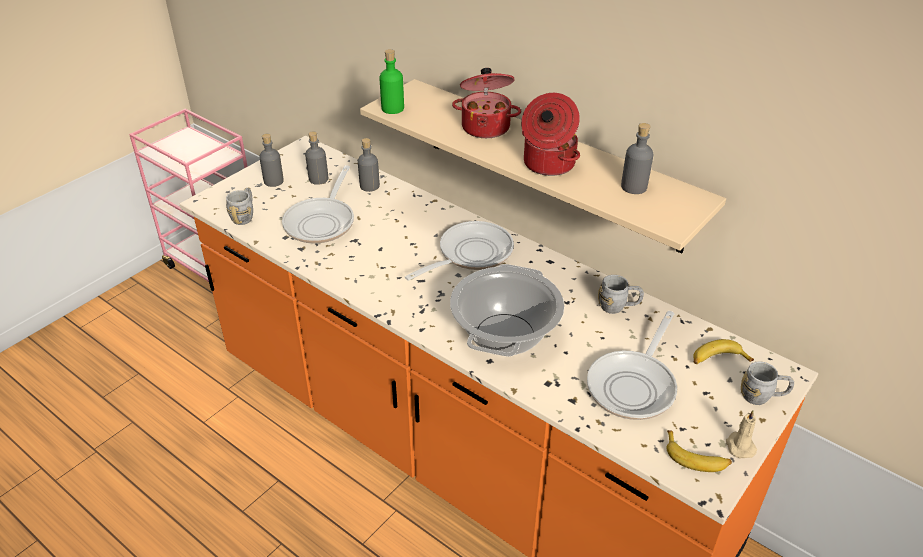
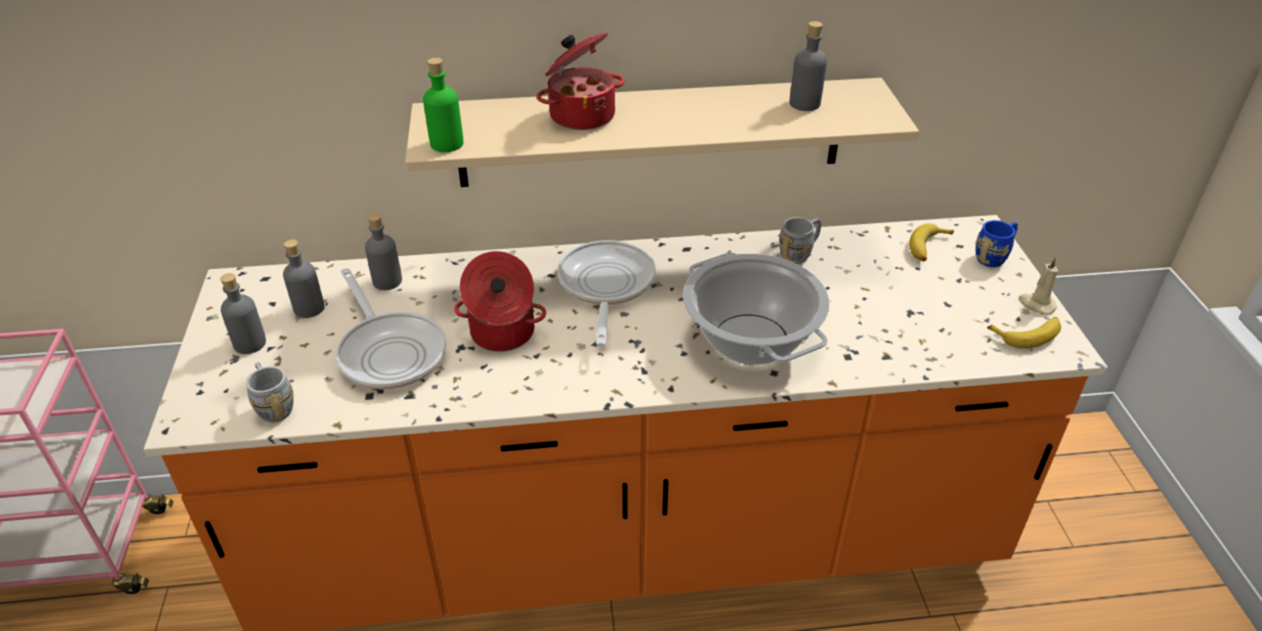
camera: 45 degrees left, 0 degrees up
(547, 164) = (701, 121): cooking pot -> cooking pot (502, 334)
(634, 385) = (907, 310): frying pan -> none
(762, 396) = (994, 256): grey mug -> blue mug

